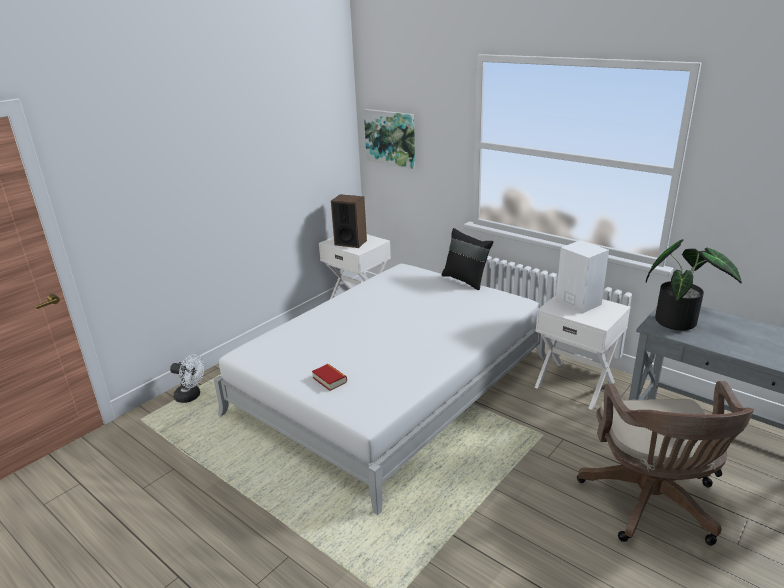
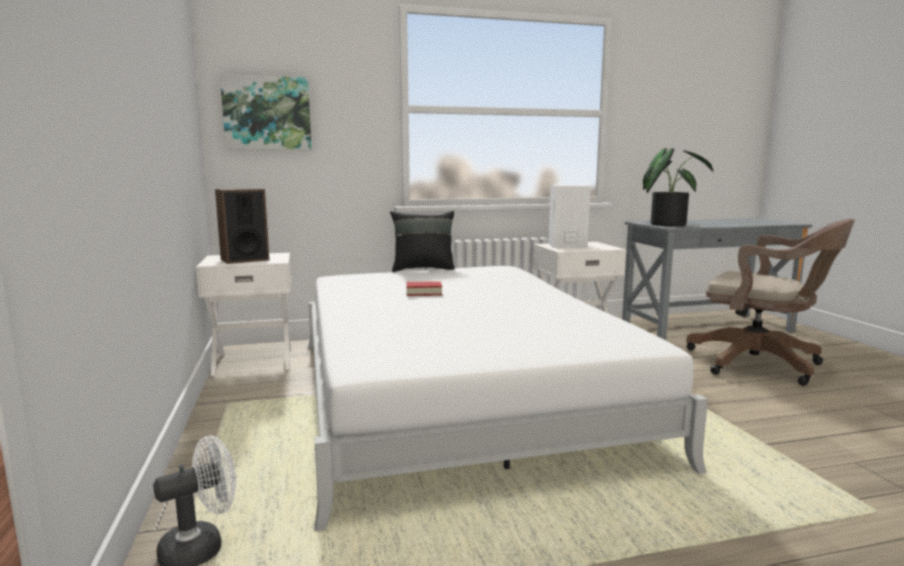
camera: 55 degrees left, 15 degrees down
(329, 380) = (533, 341): book -> book (424, 293)

